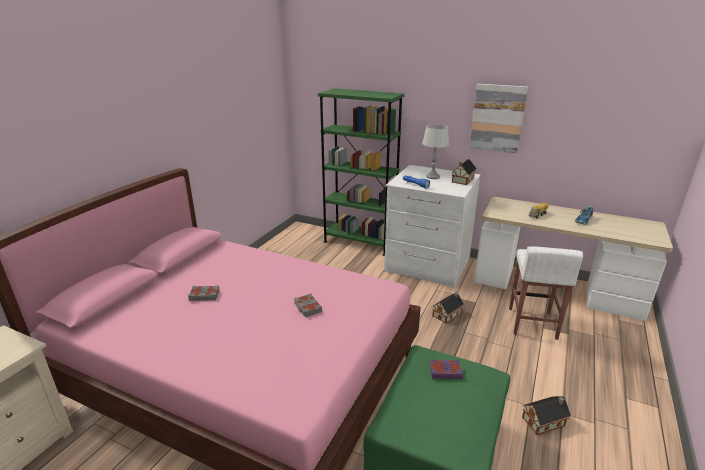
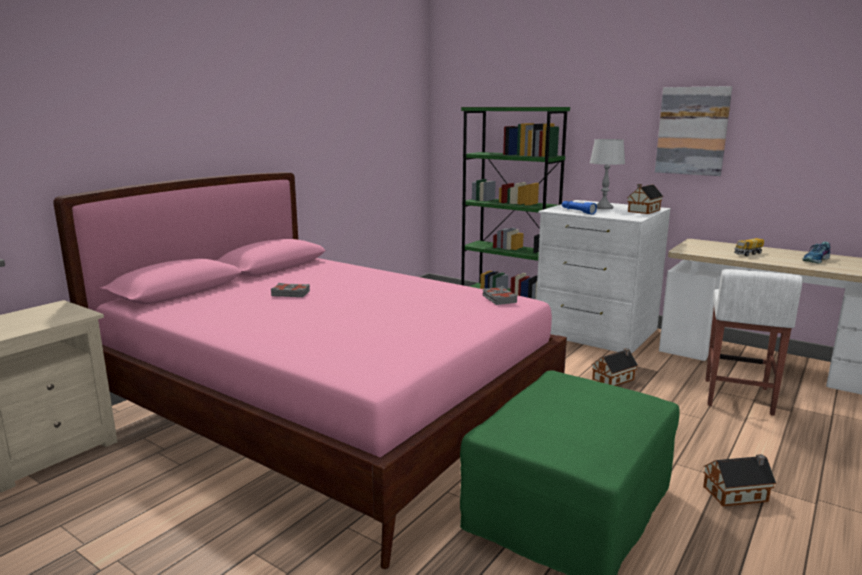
camera: 10 degrees right, 10 degrees down
(307, 308) = (412, 309): grey book -> grey book (499, 299)
(445, 371) = (584, 389): purple book -> none

